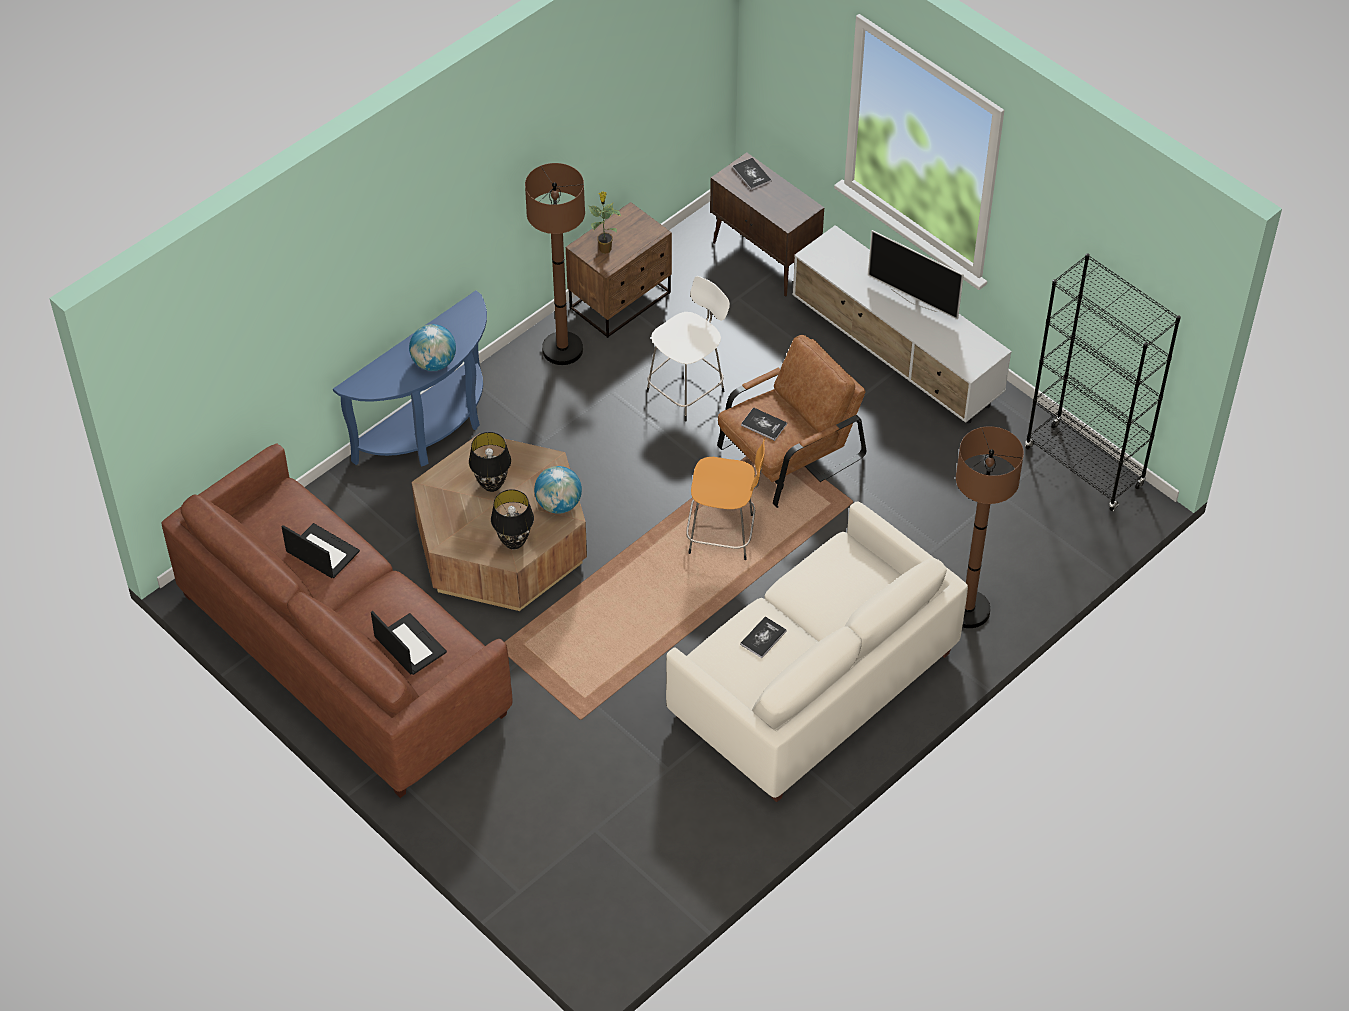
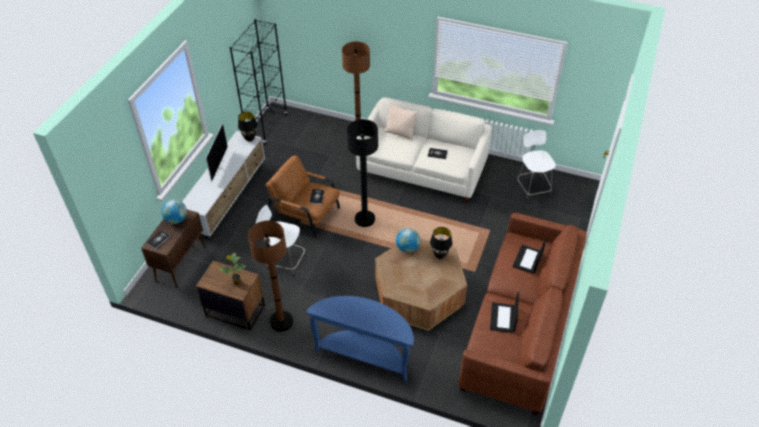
camera: 115 degrees left, 5 degrees down
(434, 363) = (368, 307): globe -> globe (176, 220)
(492, 485) = (412, 277): black table lamp -> black table lamp (249, 138)
(646, 852) = (532, 189): none -> white stool
(724, 535) = (364, 219): orange stool -> black floor lamp
(861, 603) = (400, 133): none -> beige pillow

